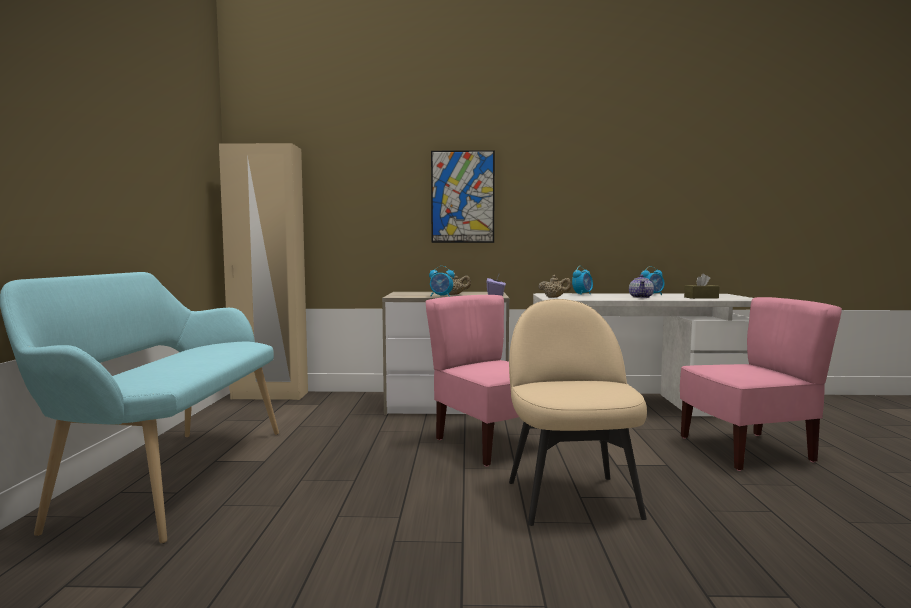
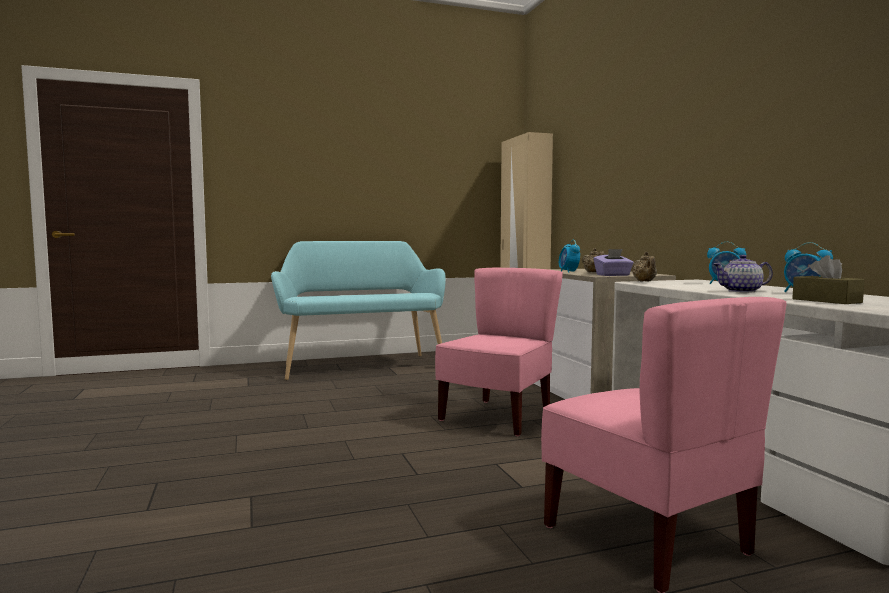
camera: 70 degrees right, 0 degrees up
(462, 197) = (649, 159): picture -> none
(571, 497) = (398, 450): beige chair -> none

